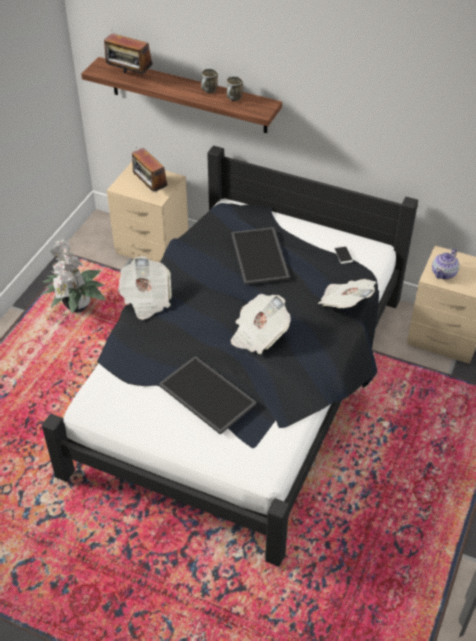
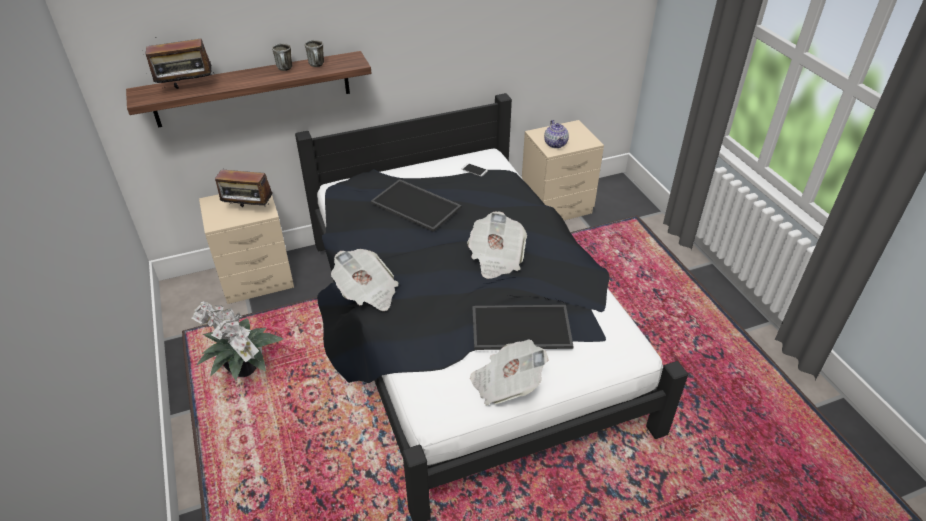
camera: 45 degrees left, 5 degrees down
(345, 303) = (522, 199): newspaper -> newspaper (506, 384)

